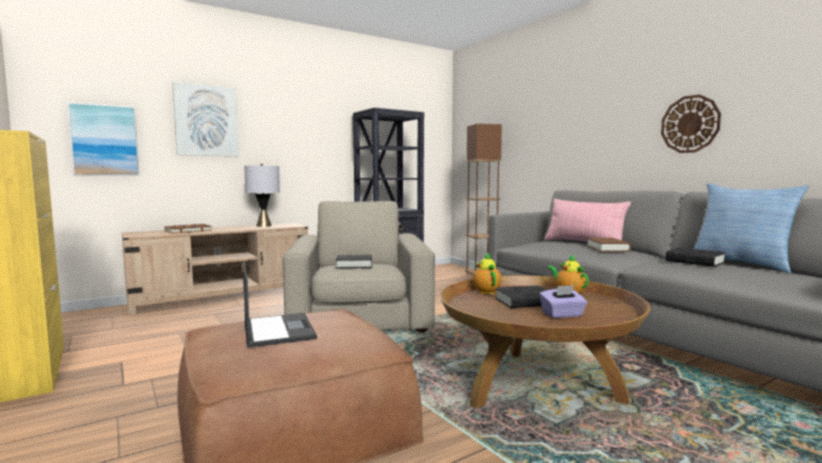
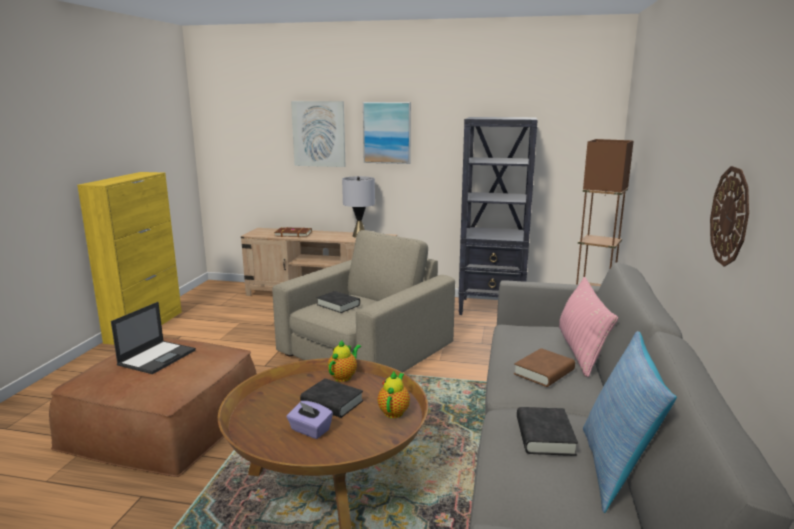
camera: 45 degrees right, 10 degrees up
(105, 140) = (246, 153): picture -> picture (387, 132)

